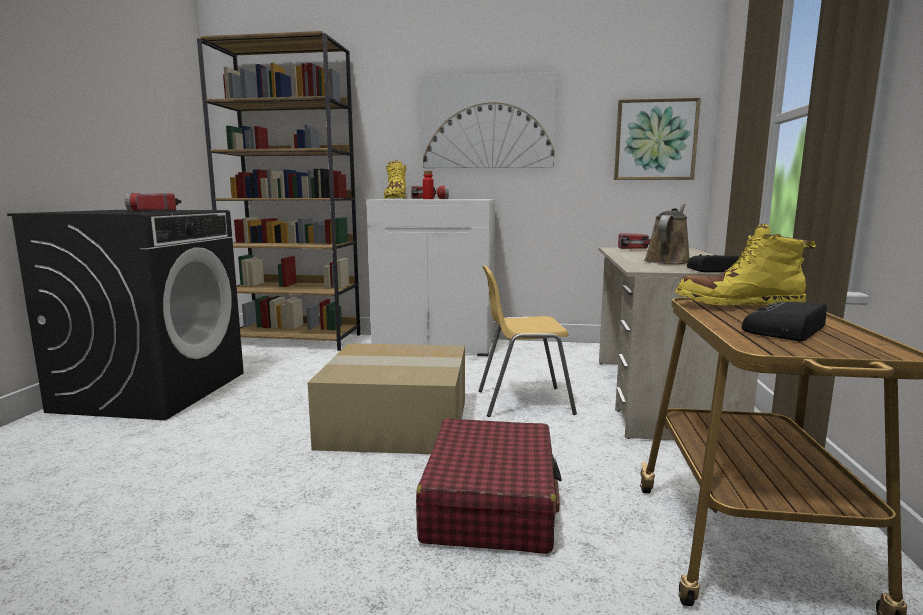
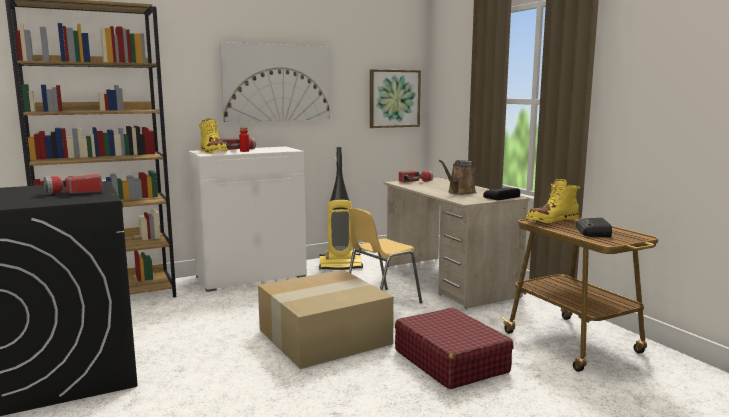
camera: 35 degrees left, 0 degrees up
(544, 352) = (341, 265): none -> vacuum cleaner
(668, 261) = (460, 192): brown watering can -> brown watering can turned 135 degrees counterclockwise

